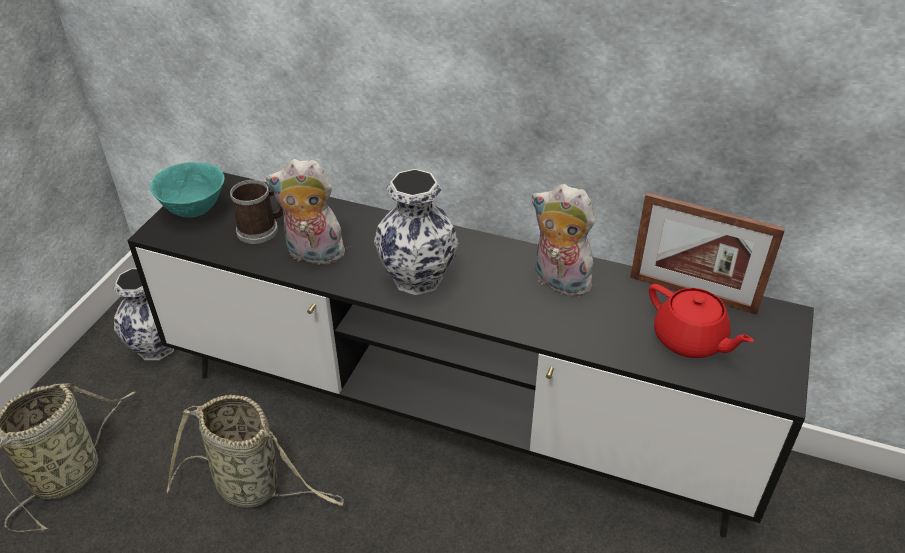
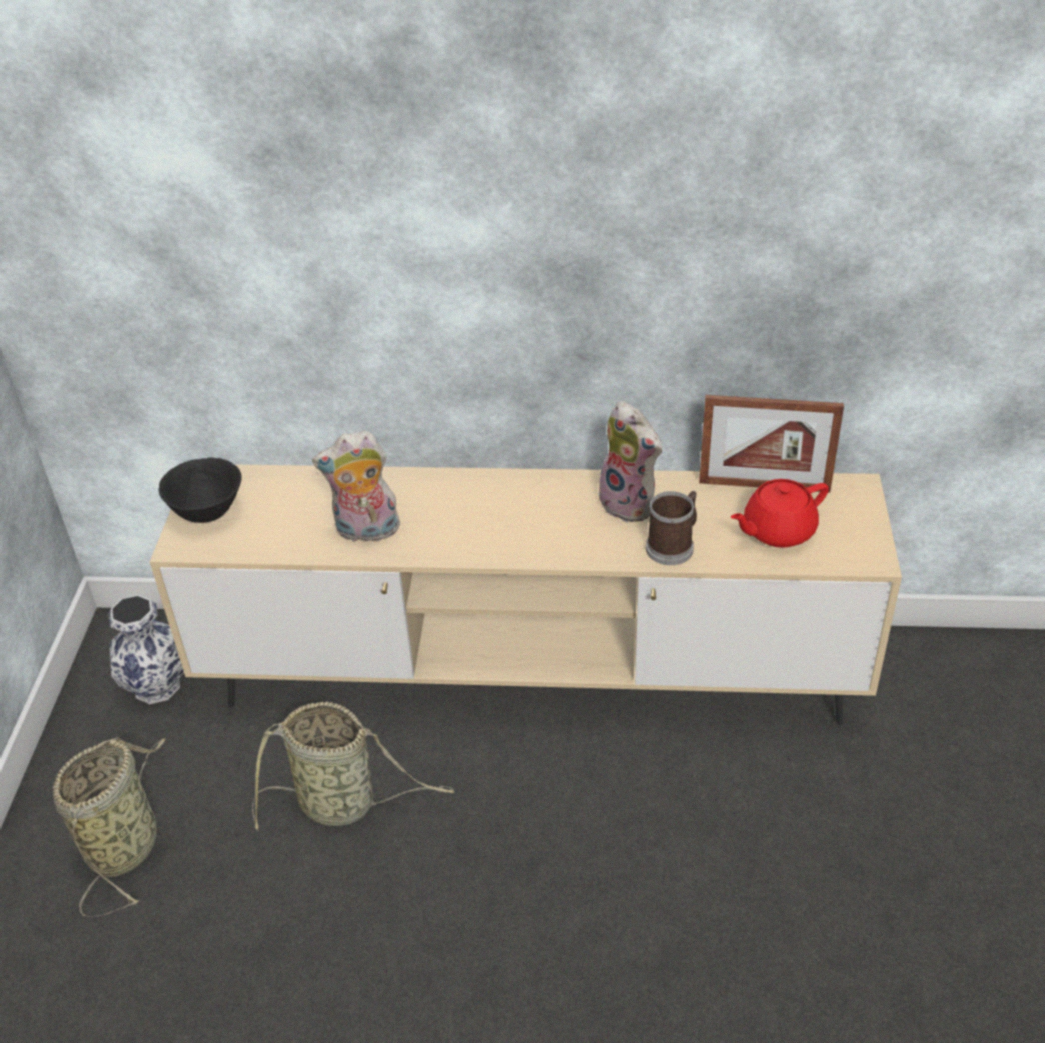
camera: 15 degrees left, 0 degrees up
(195, 210) = (208, 513): turquoise bowl -> black bowl
(262, 229) = (296, 517): mug -> mug (673, 546)
(416, 277) = (486, 530): vase -> none
(454, 416) = (530, 677): black tv stand -> beige tv stand
(558, 282) = (631, 504): plush toy -> plush toy turned 150 degrees counterclockwise
(690, 340) = (777, 531): red teapot -> red teapot turned 120 degrees clockwise

